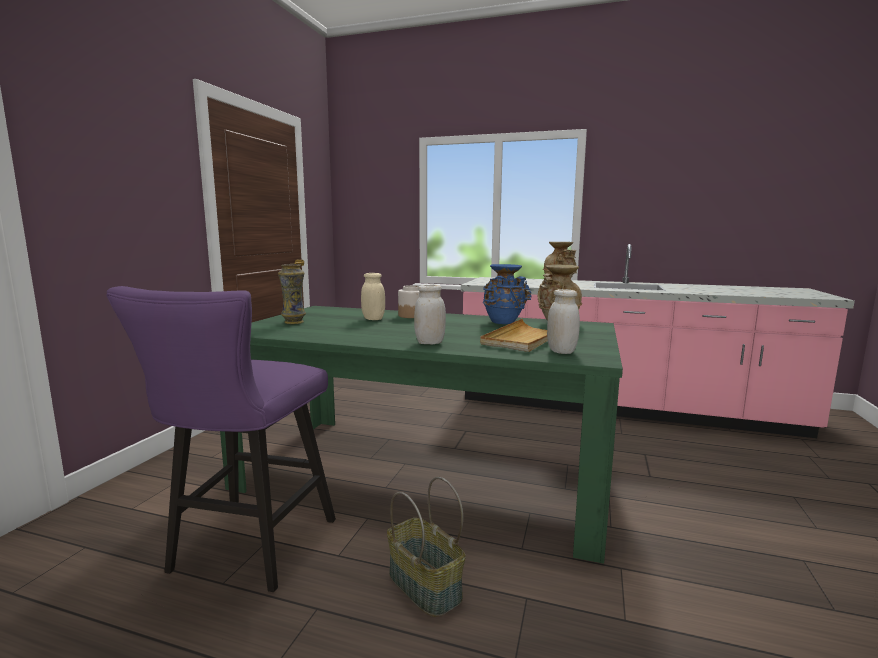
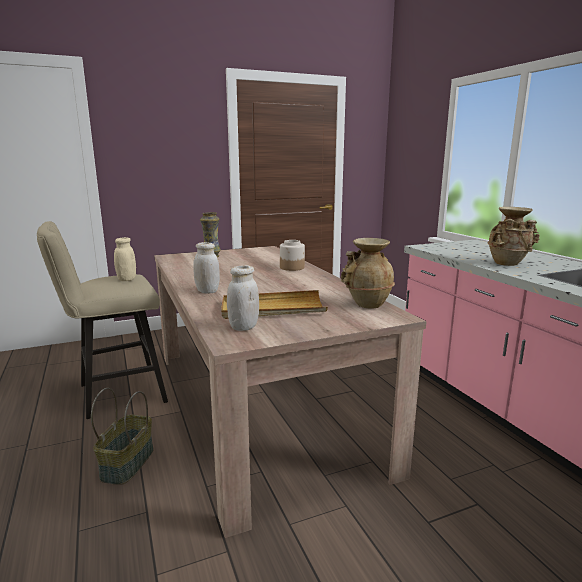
camera: 50 degrees right, 5 degrees up
(247, 551) = (115, 394): purple stool -> beige stool
(373, 319) = (258, 264): beige jar -> beige jar (126, 279)
(424, 474) = (258, 405): green dining table -> beige dining table
(504, 322) = (327, 291): blue vase -> none

